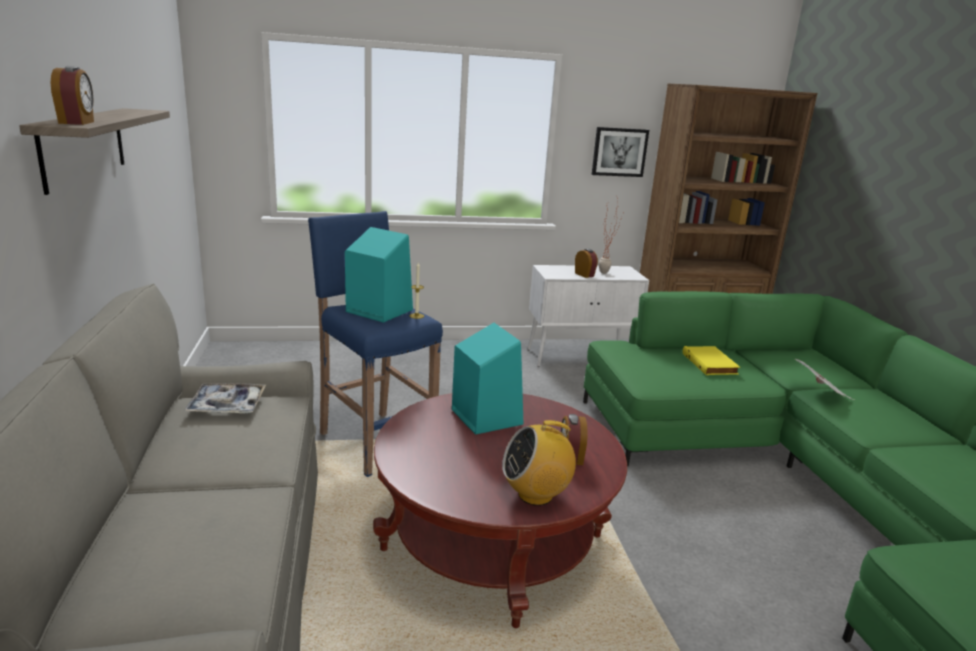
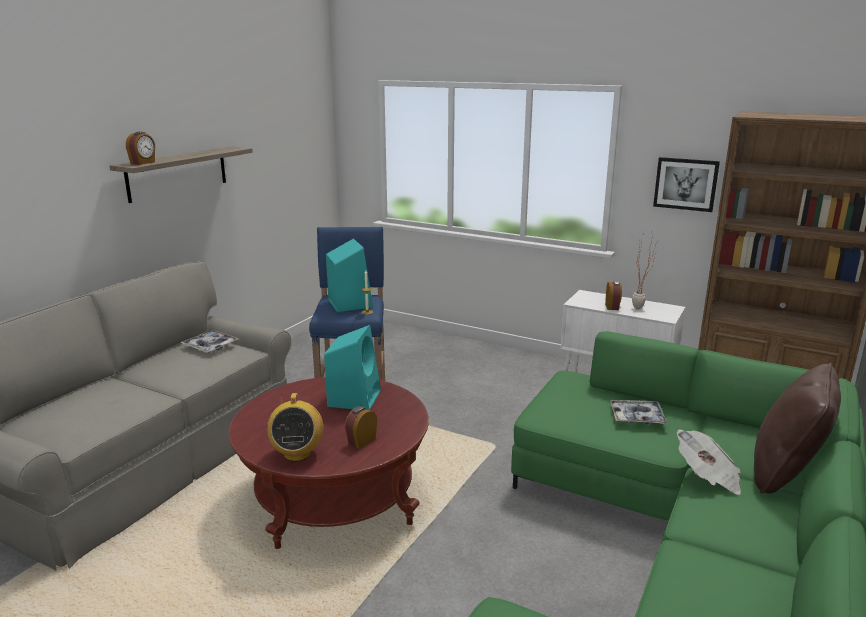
camera: 40 degrees right, 0 degrees up
(536, 495) = (297, 454): radio -> radio turned 120 degrees counterclockwise
(711, 364) = (637, 417): yellow book -> tray
(846, 376) = (786, 473): none -> brown pillow

